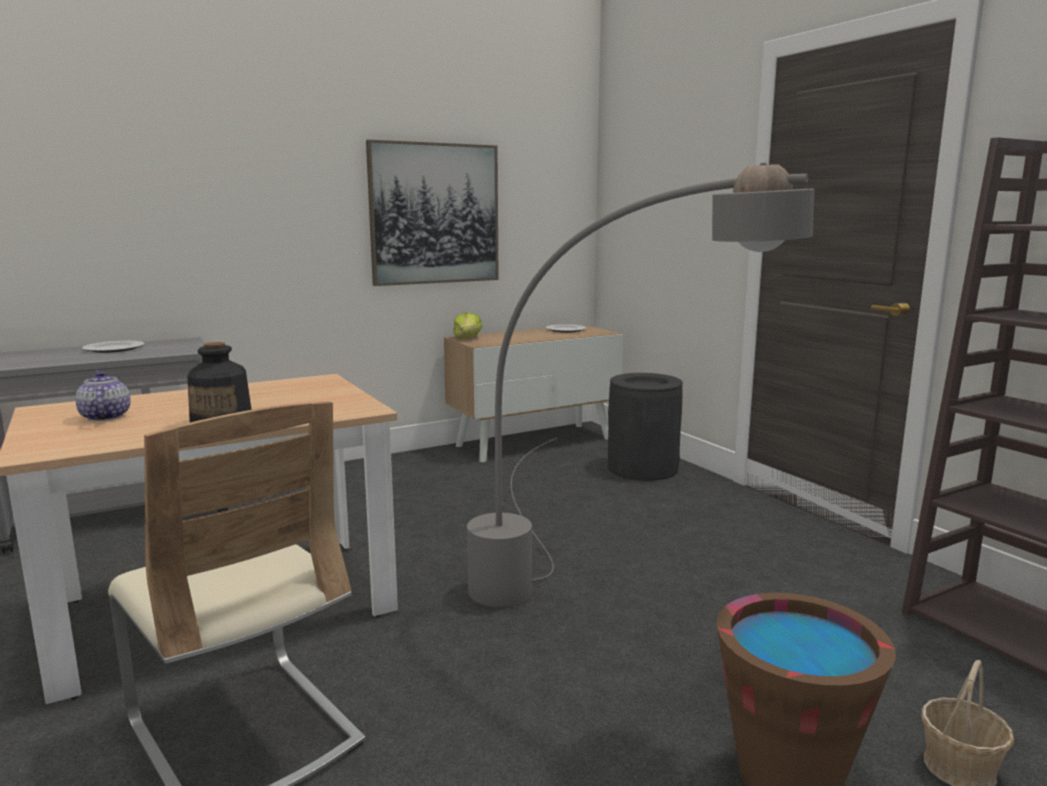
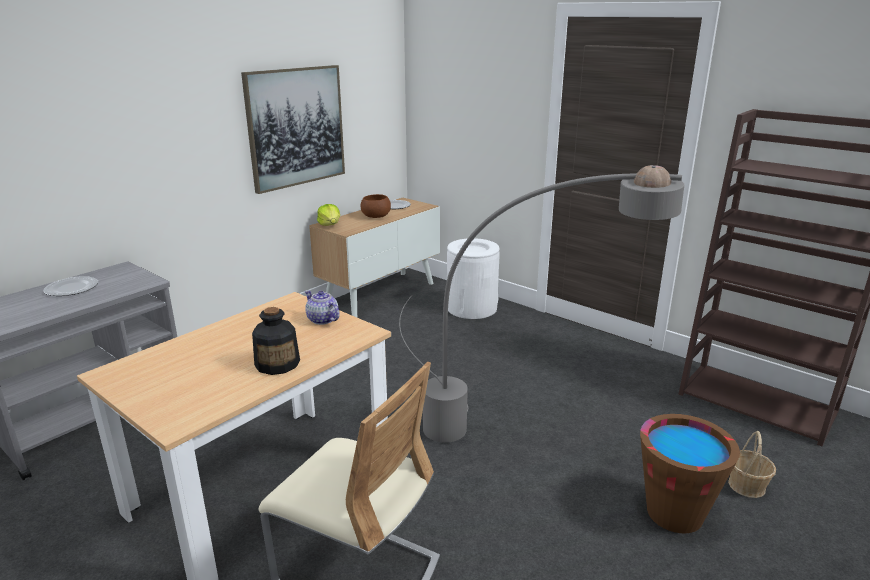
camera: 20 degrees left, 10 degrees up
(104, 417) = (175, 374): teapot -> teapot (322, 320)
(531, 335) = (375, 216): none -> brown bowl
(642, 468) = (471, 307): black trash can -> white trash can

